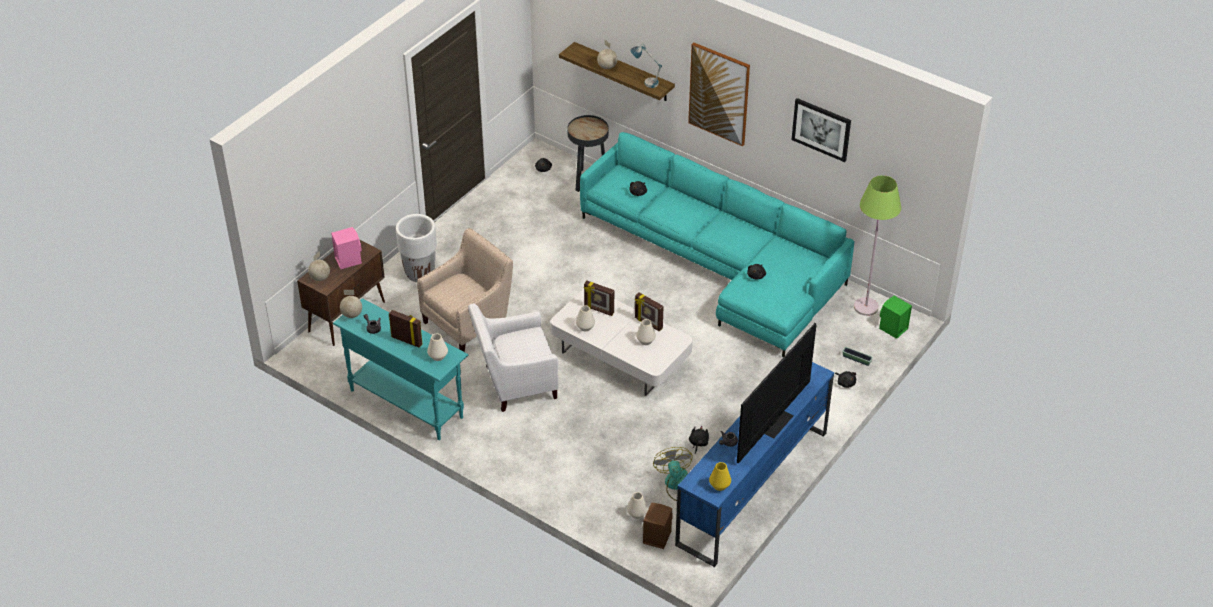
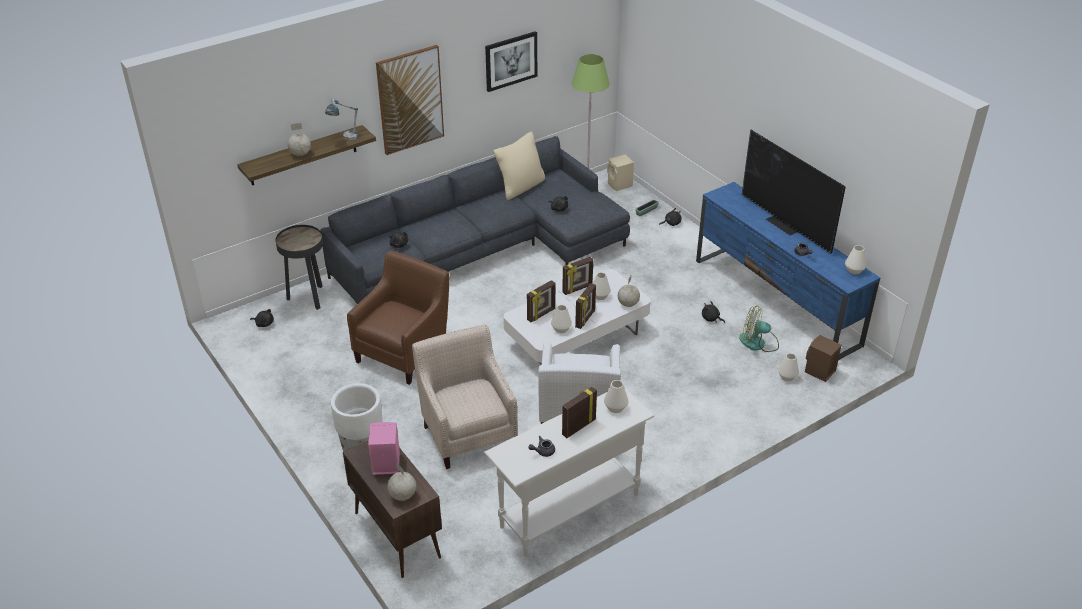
camera: 70 degrees left, 5 degrees down
(352, 315) = (511, 465): globe -> globe (628, 304)
(406, 403) = (569, 511): turquoise console table -> white console table
(547, 258) = (404, 353): none -> brown armchair
(606, 339) = (585, 319): none -> picture frame
(719, 263) = (485, 249): turquoise sofa -> grey sofa
(719, 485) = (854, 270): yellow vase -> white vase
(779, 241) = (520, 187): none -> beige pillow
(892, 329) = (620, 185): green speaker -> beige speaker

